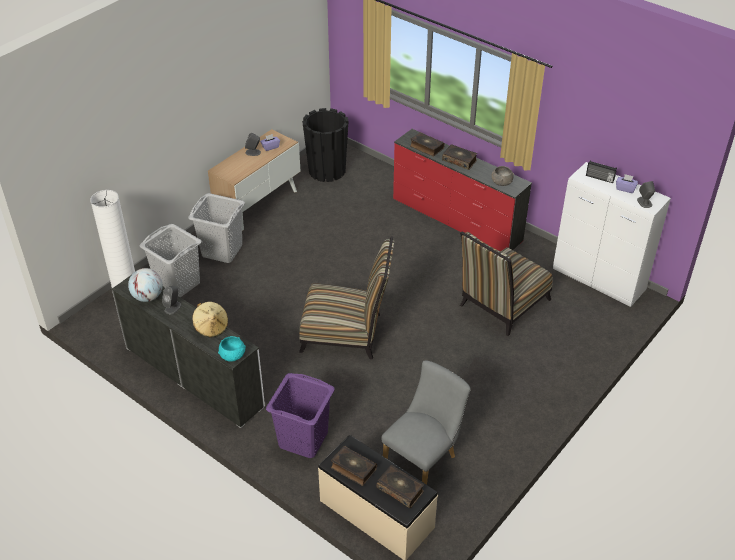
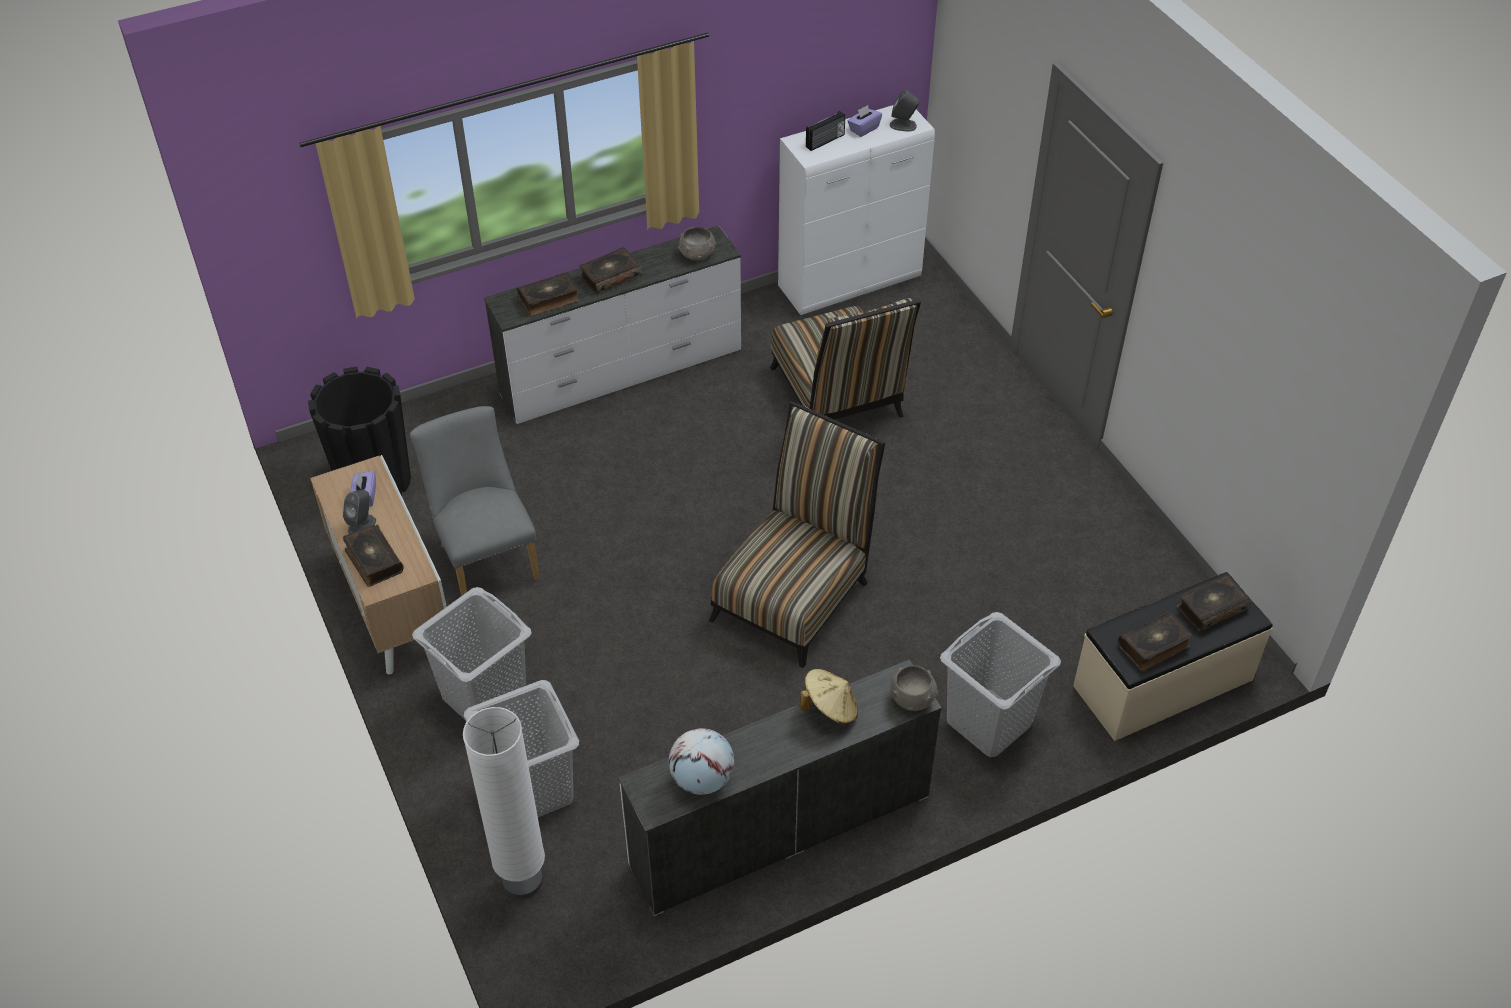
camera: 65 degrees left, 5 degrees up
(173, 307) = (751, 749): grey speaker -> none
(233, 355) = (912, 698): turquoise bowl -> grey bowl
(234, 163) = (373, 561): none -> book
(303, 439) = (989, 723): purple laundry basket -> grey laundry basket
(424, 459) = (1088, 595): grey chair -> grey chair (486, 557)
(456, 220) = (622, 372): red dresser -> white dresser

